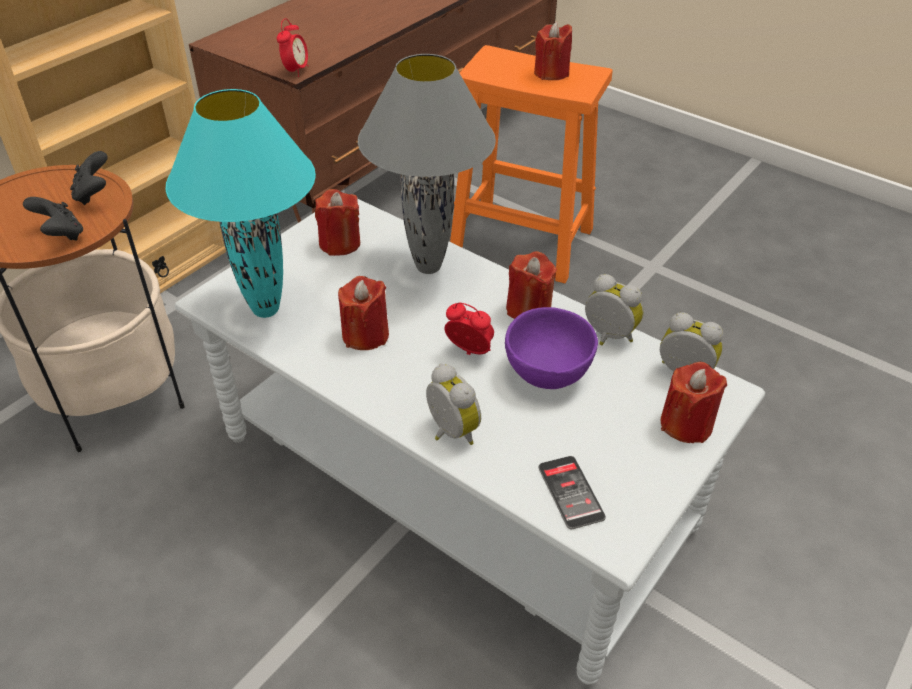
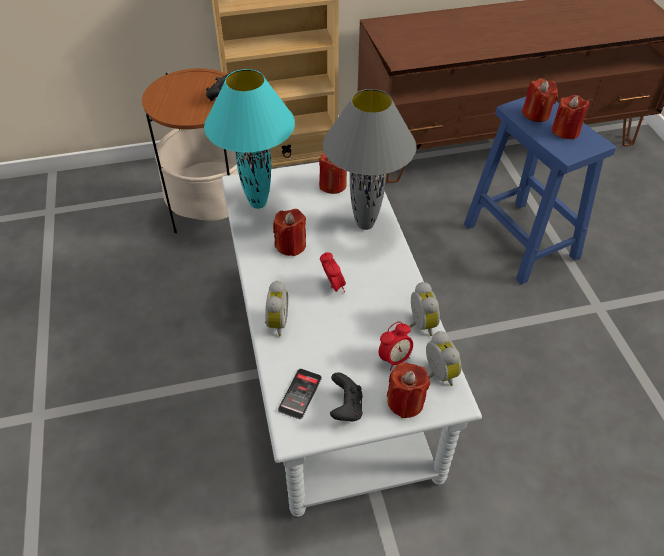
camera: 40 degrees right, 5 degrees up
(61, 235) = (186, 113): black game controller -> black game controller (346, 407)
(295, 71) = (400, 62): alarm clock -> alarm clock (394, 359)
(524, 241) = (522, 242): orange stool -> blue stool
(528, 309) = (393, 281): red candle -> red candle (536, 114)
(546, 373) = (361, 323): purple bowl -> none

